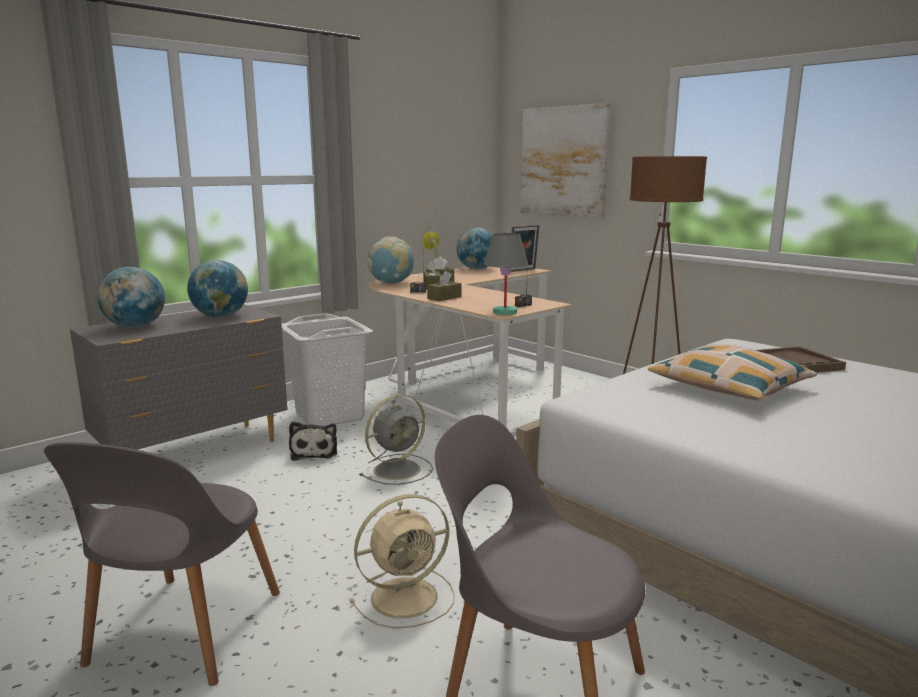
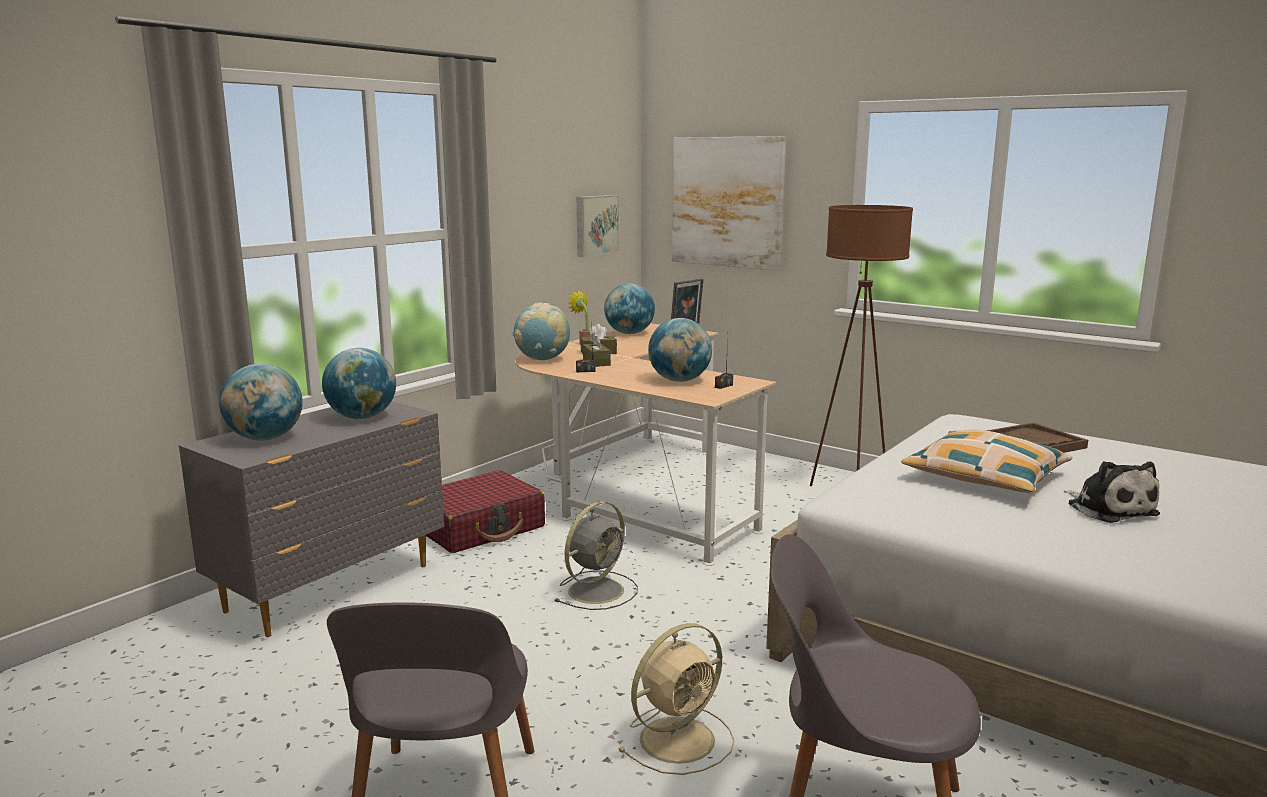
camera: 10 degrees left, 0 degrees up
(314, 452) = (484, 576): plush toy -> plush toy (1109, 509)
(330, 415) = (479, 528): white laundry basket -> red suitcase
(444, 298) = (624, 379): brown tissue box -> none
(455, 181) = (595, 225): none -> picture
(489, 300) = (679, 380): none -> globe
(504, 312) = (710, 397): grey table lamp -> none

